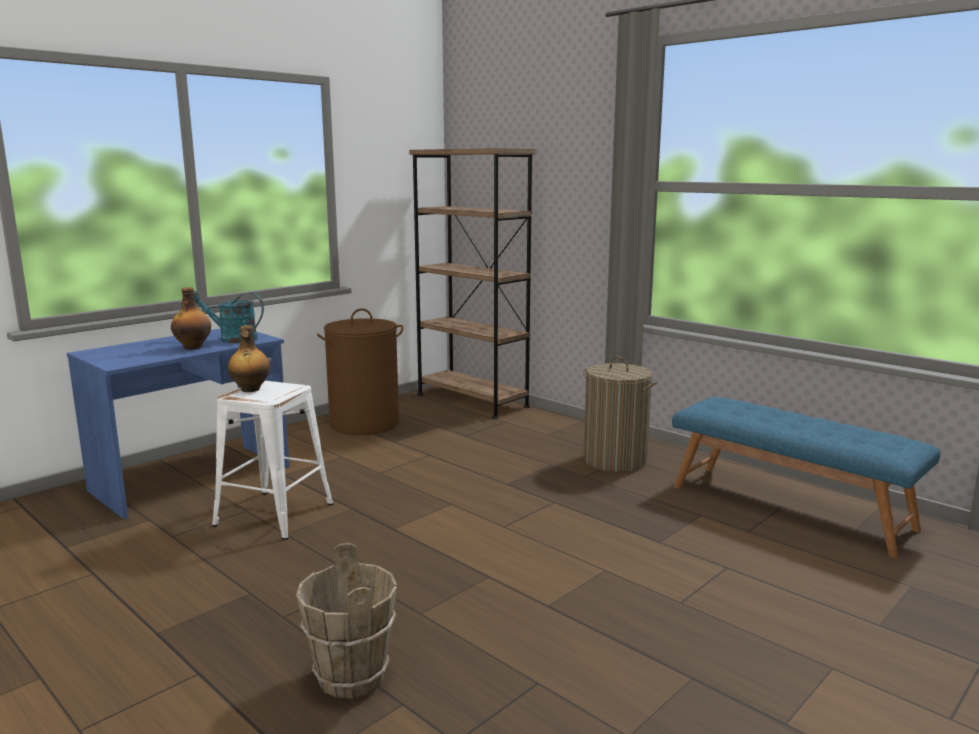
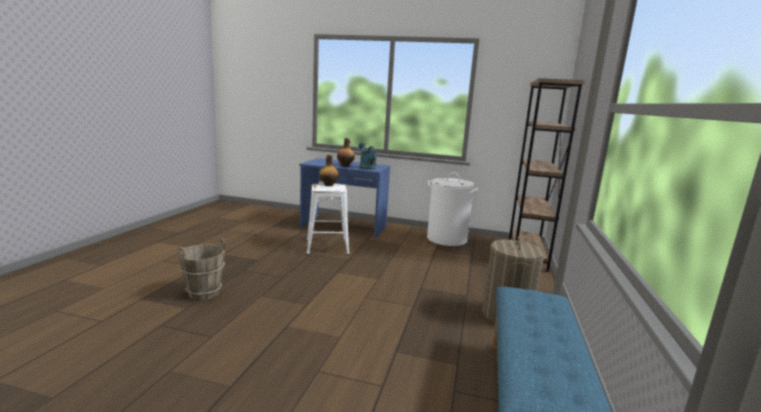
camera: 60 degrees right, 0 degrees up
(364, 424) = (446, 239): brown laundry basket -> white laundry basket

